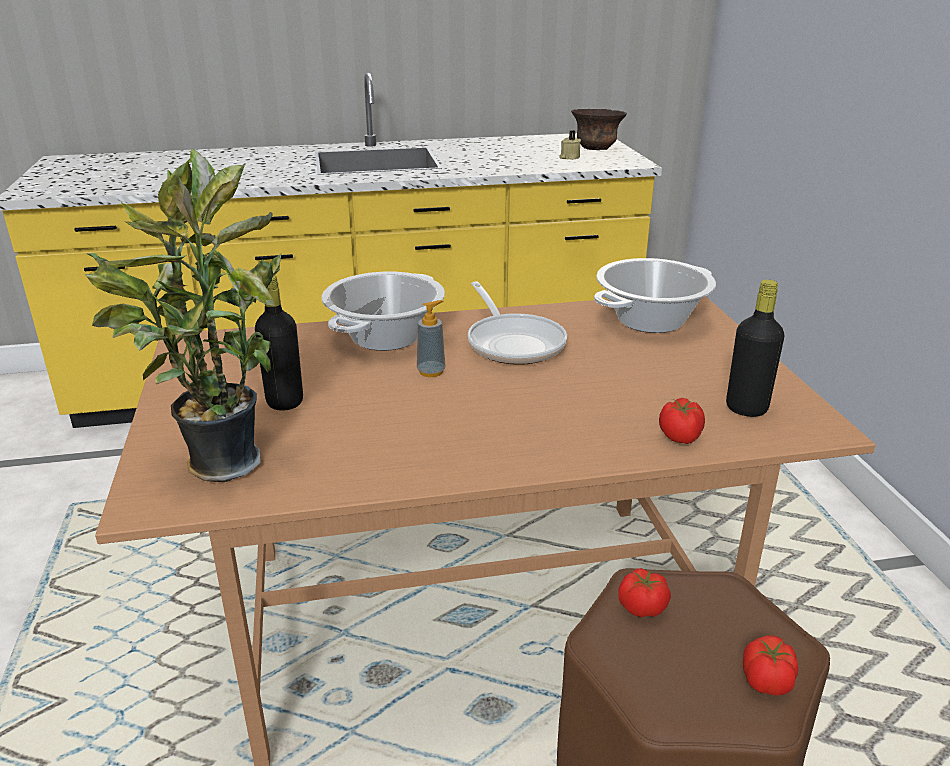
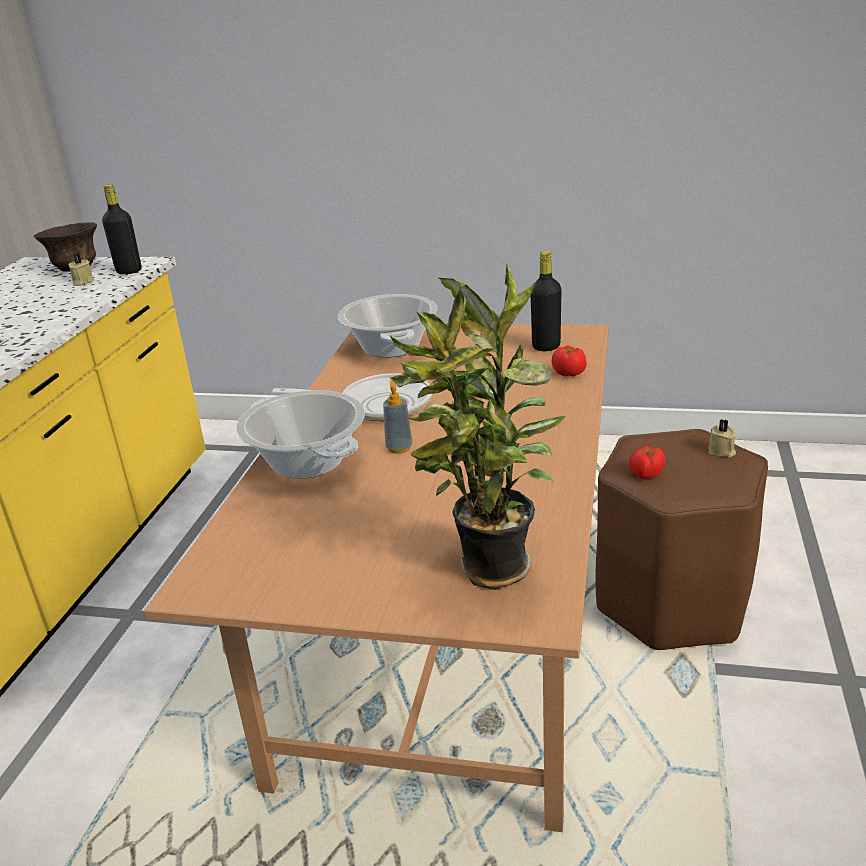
camera: 65 degrees left, 0 degrees up
(285, 402) = (398, 528): black bottle -> black bottle (129, 271)
(765, 682) = (721, 451): tomato -> beige candle

